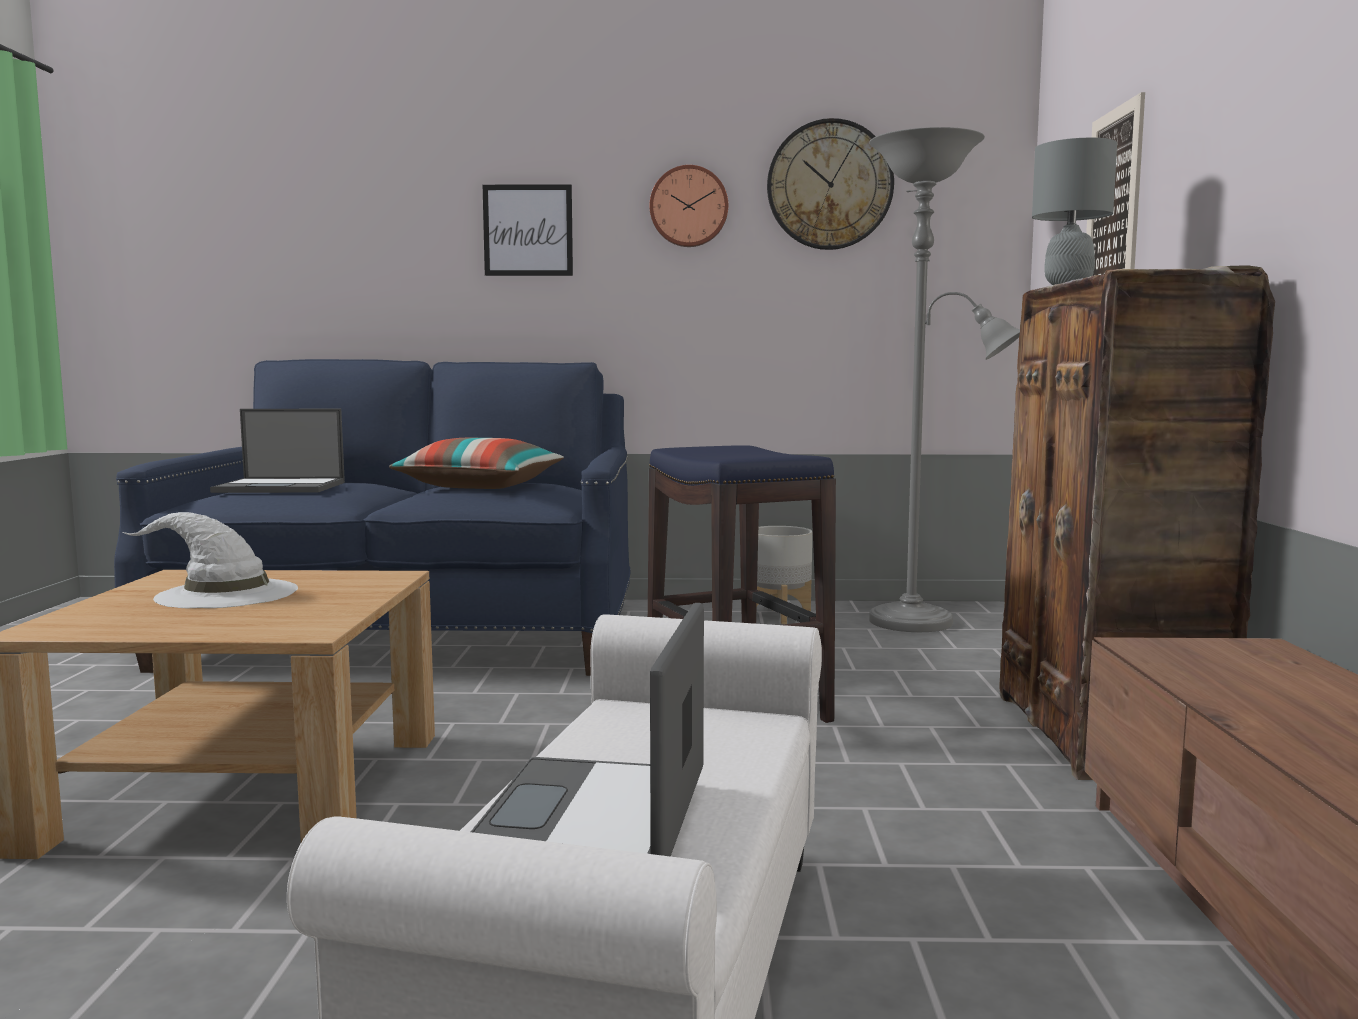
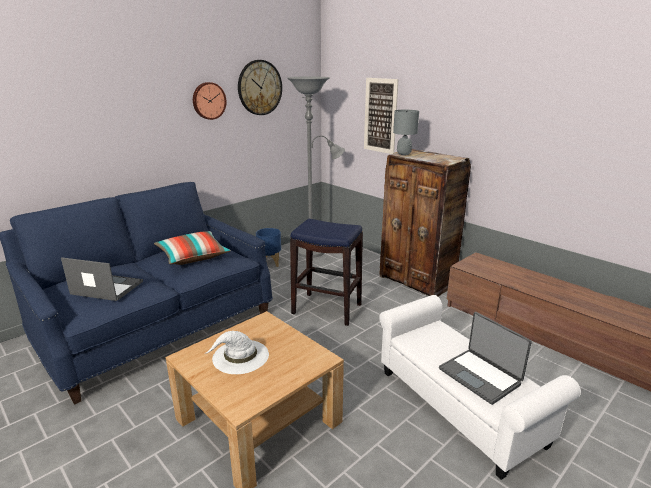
camera: 45 degrees left, 15 degrees up
(282, 487) = (106, 288): laptop -> laptop turned 120 degrees counterclockwise
(528, 230) = (138, 118): picture -> none
(779, 616) = (269, 263): grey planter -> blue planter

